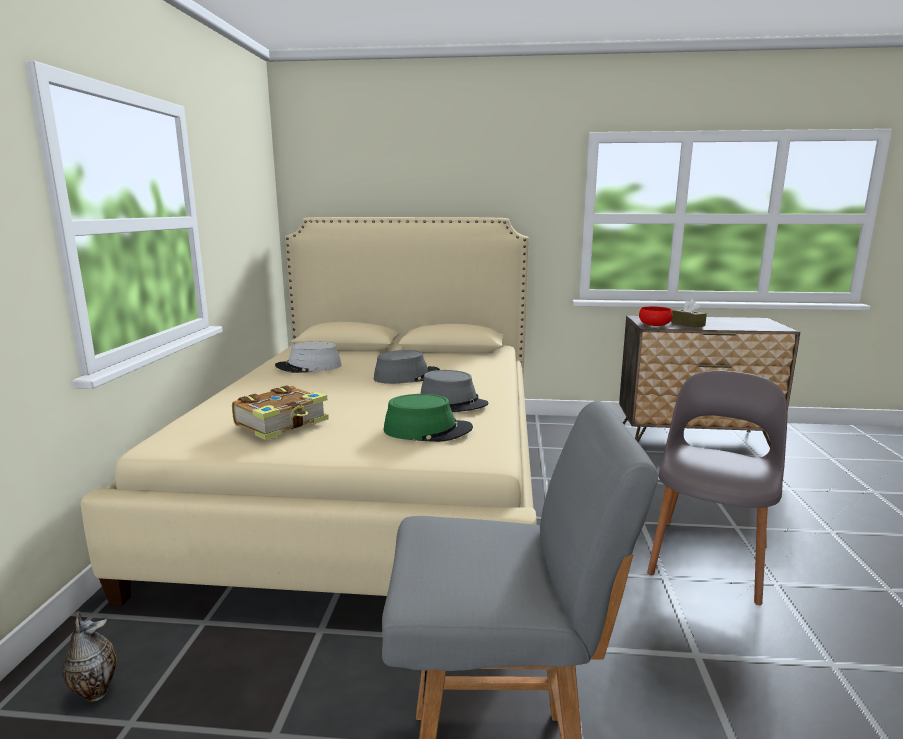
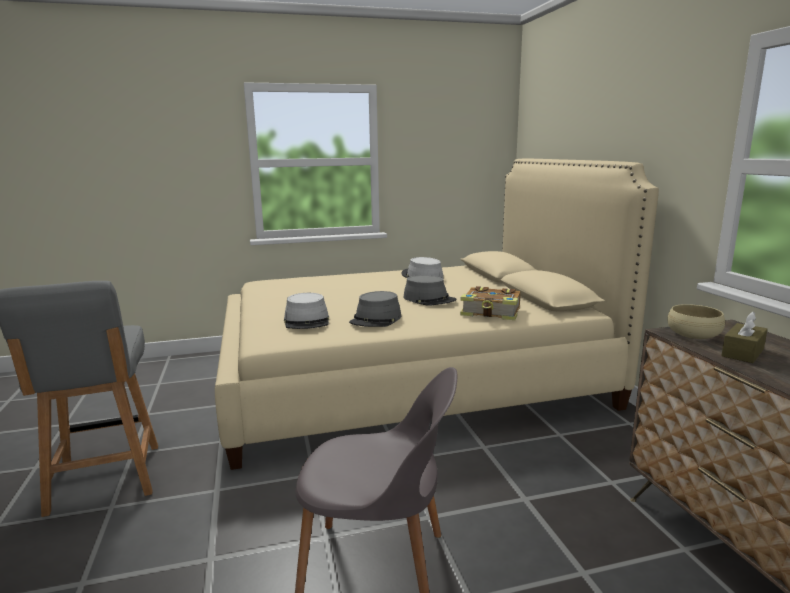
camera: 70 degrees right, 0 degrees up
(94, 692) = (178, 371): vase -> none
(283, 423) = (295, 291): book -> book (491, 312)
(427, 430) = (307, 321): green hat -> grey hat
(654, 324) = (693, 334): red bowl -> beige bowl

